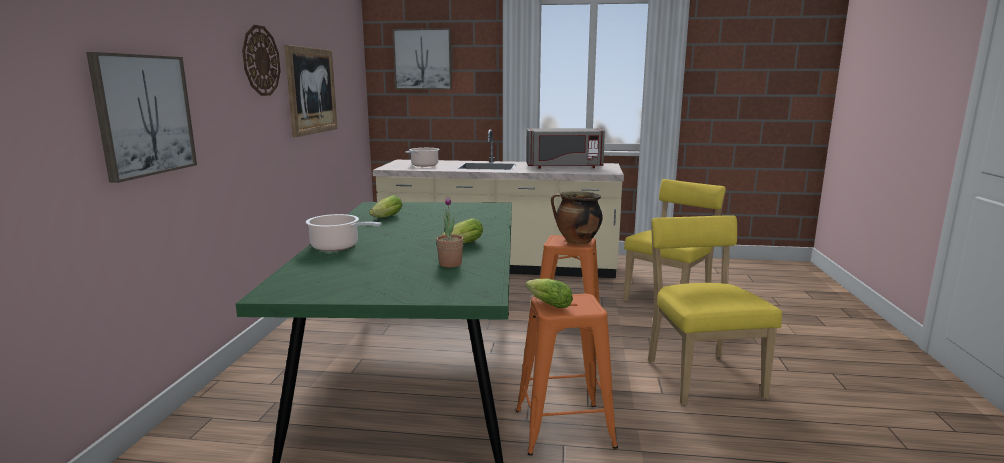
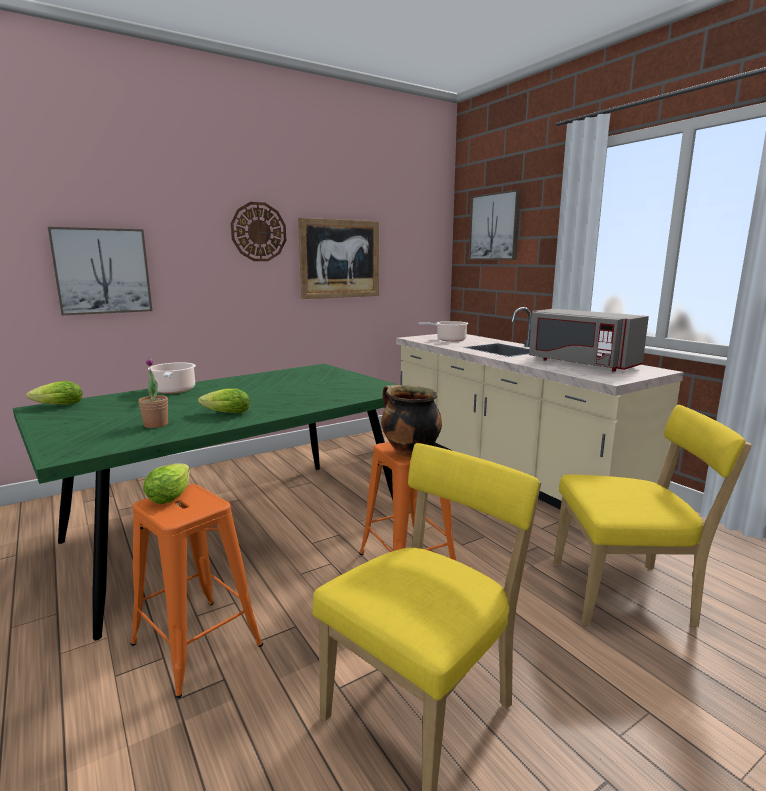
camera: 50 degrees right, 0 degrees up
(385, 218) = (281, 378): lettuce -> lettuce (56, 405)

